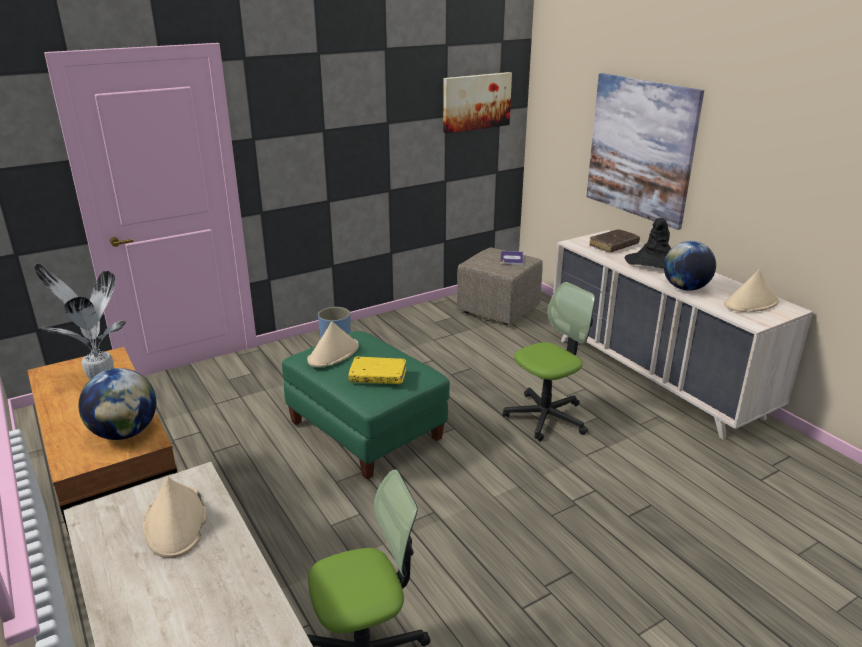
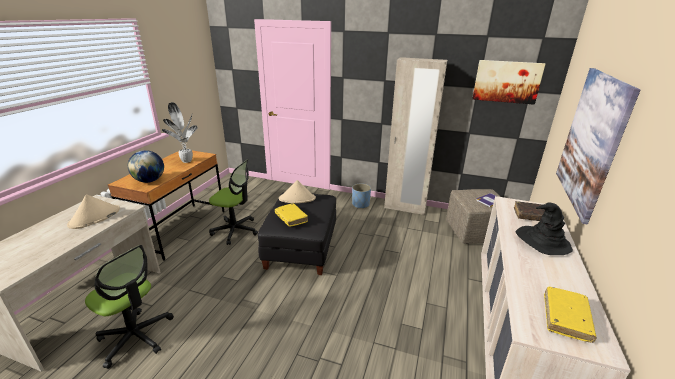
camera: 50 degrees right, 0 degrees up
(365, 431) = (301, 249): green ottoman -> black ottoman
(392, 320) = (405, 208): none -> beige wardrobe
(546, 417) = (391, 305): office chair -> office chair (235, 230)
(685, 288) = (526, 271): globe -> none
(751, 303) = (566, 318): beige hat -> yellow book

